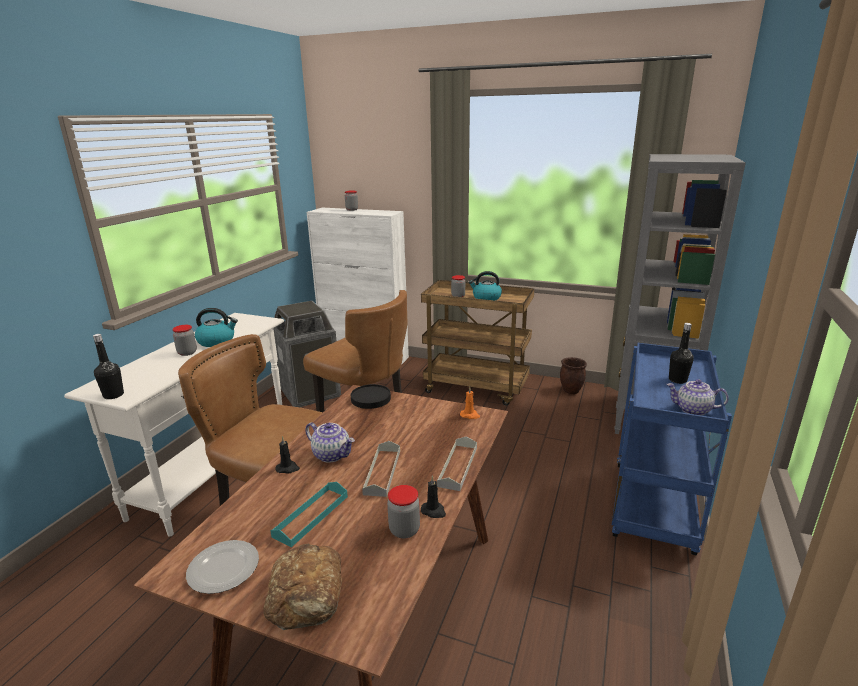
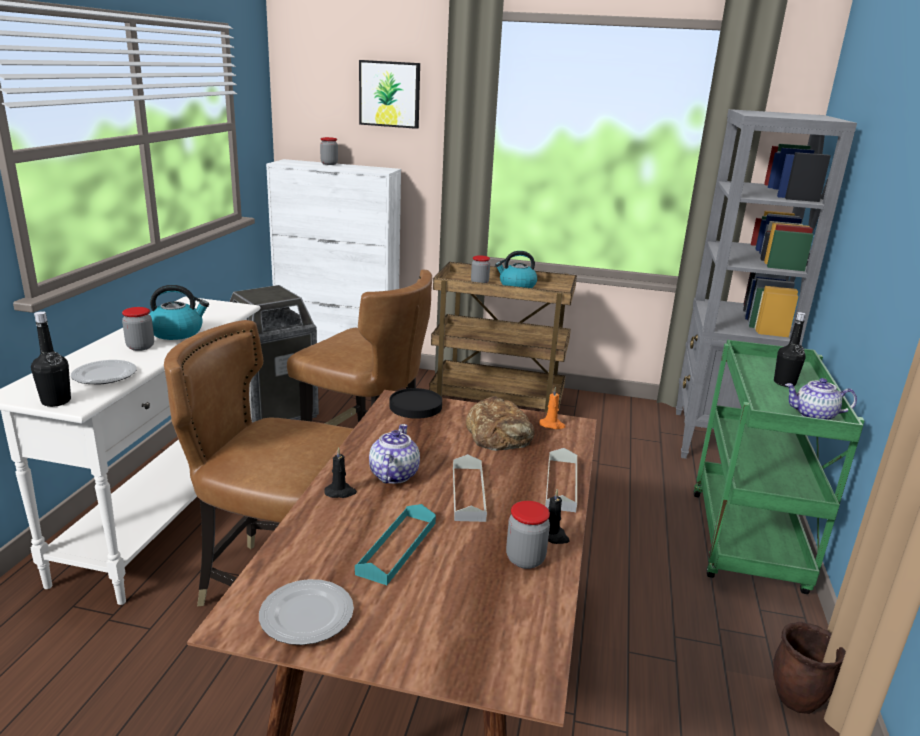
camera: 10 degrees left, 0 degrees up
(153, 375) = (104, 375): none -> plate
(307, 593) = (432, 638): bread -> bread (500, 433)
(332, 455) = (393, 474): teapot -> teapot turned 105 degrees counterclockwise
(393, 156) = (390, 94): none -> picture
(571, 391) = (617, 408): brown planter -> brown planter (797, 700)
(654, 509) = (748, 544): blue cart -> green cart

